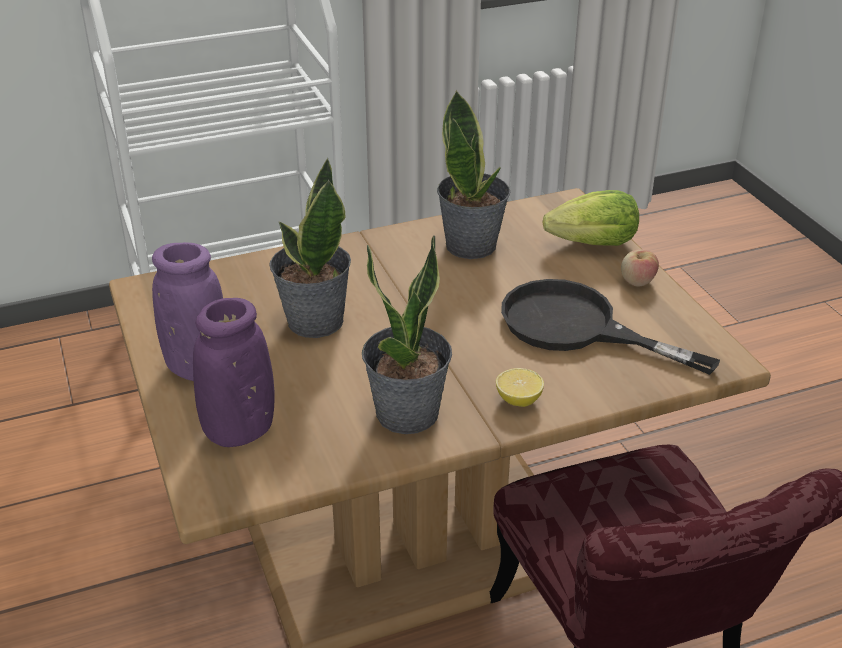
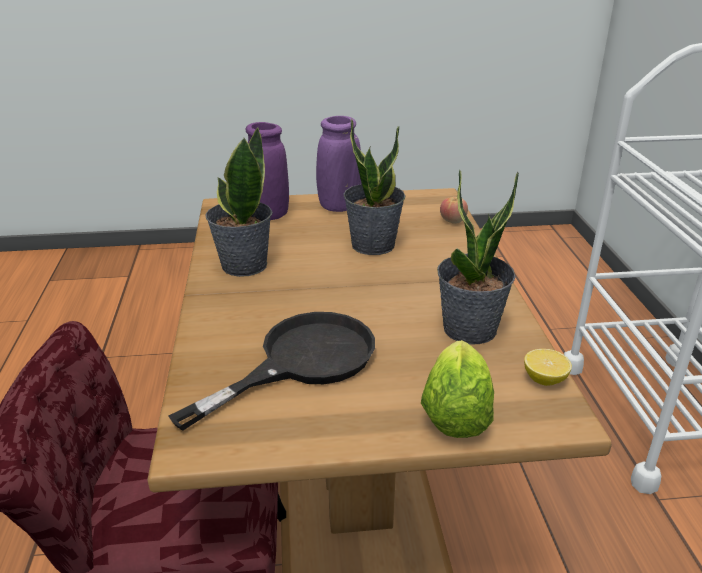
camera: 105 degrees right, 5 degrees down
(518, 400) = (224, 310): lemon -> lemon (544, 379)
(637, 281) = (364, 426): apple -> apple (452, 221)

